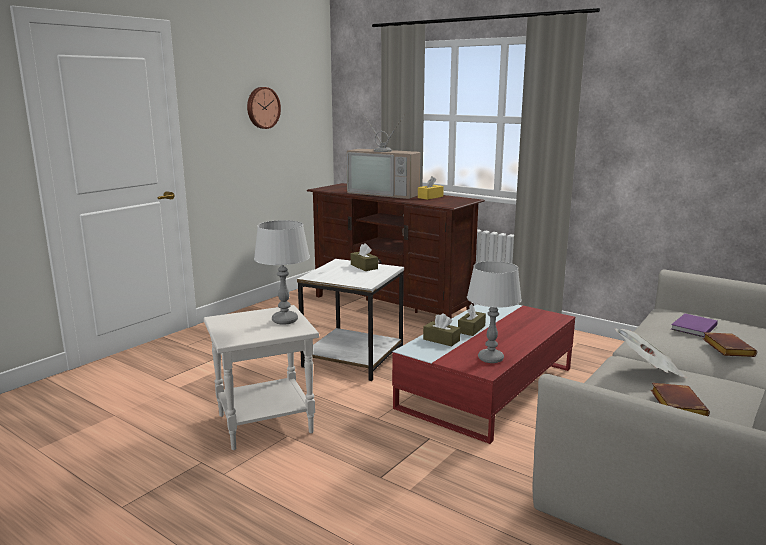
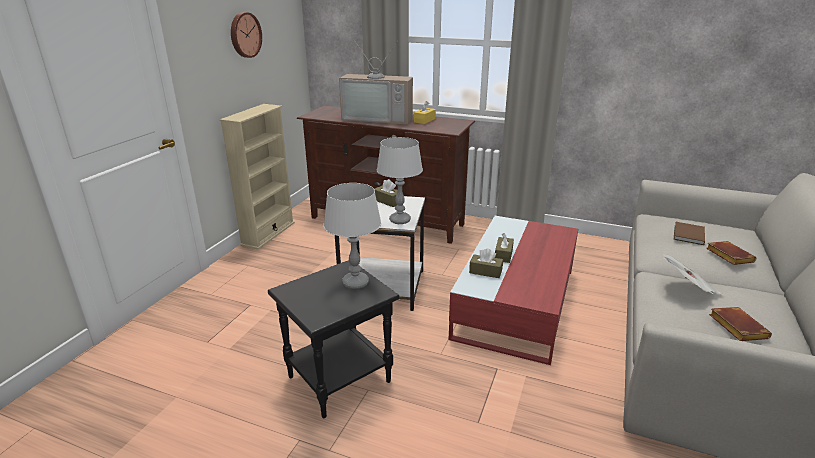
camera: 15 degrees left, 10 degrees up
(266, 305) = (268, 234): none -> beige bookcase
(266, 423) = (339, 378): white side table -> black side table
(490, 359) = (541, 288): grey table lamp -> grey table lamp (400, 220)
(692, 327) = (688, 235): purple book -> brown book

